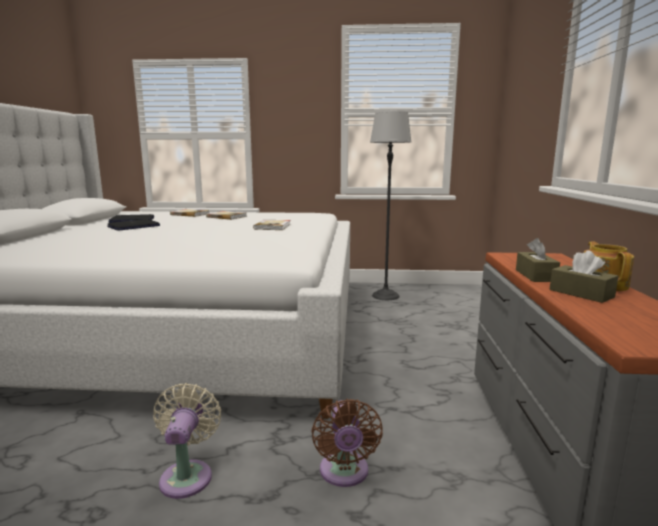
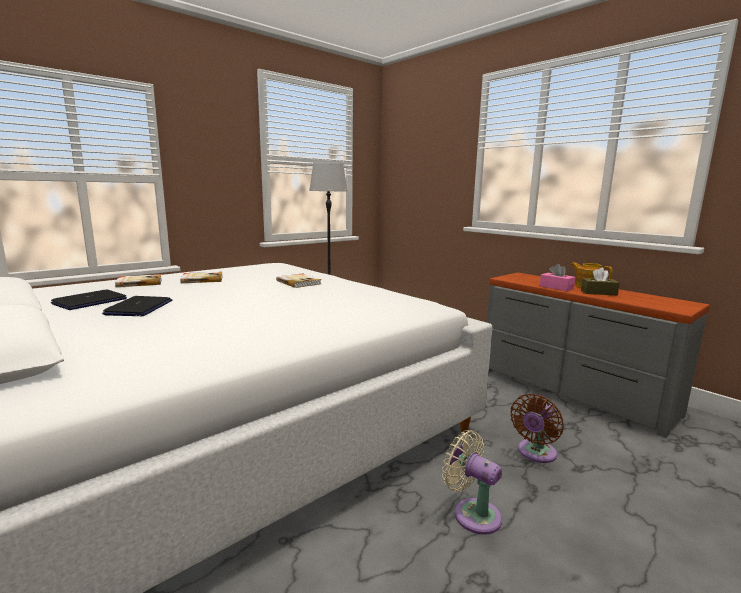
camera: 45 degrees left, 0 degrees up
(344, 473) = (535, 453): brown fan -> brown fan turned 90 degrees clockwise
(535, 275) = (556, 287): brown tissue box -> pink tissue box

